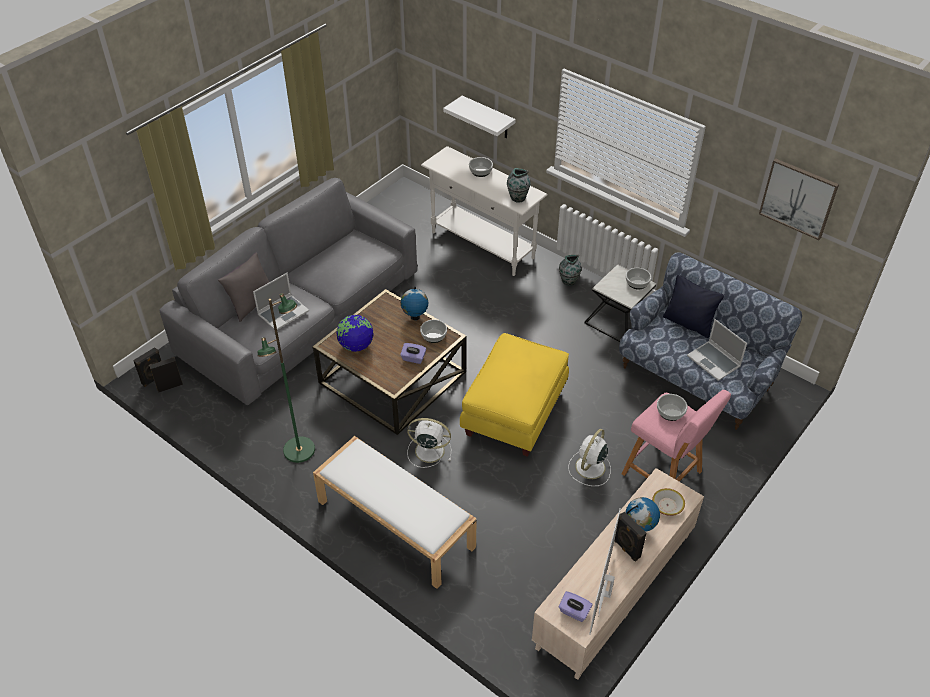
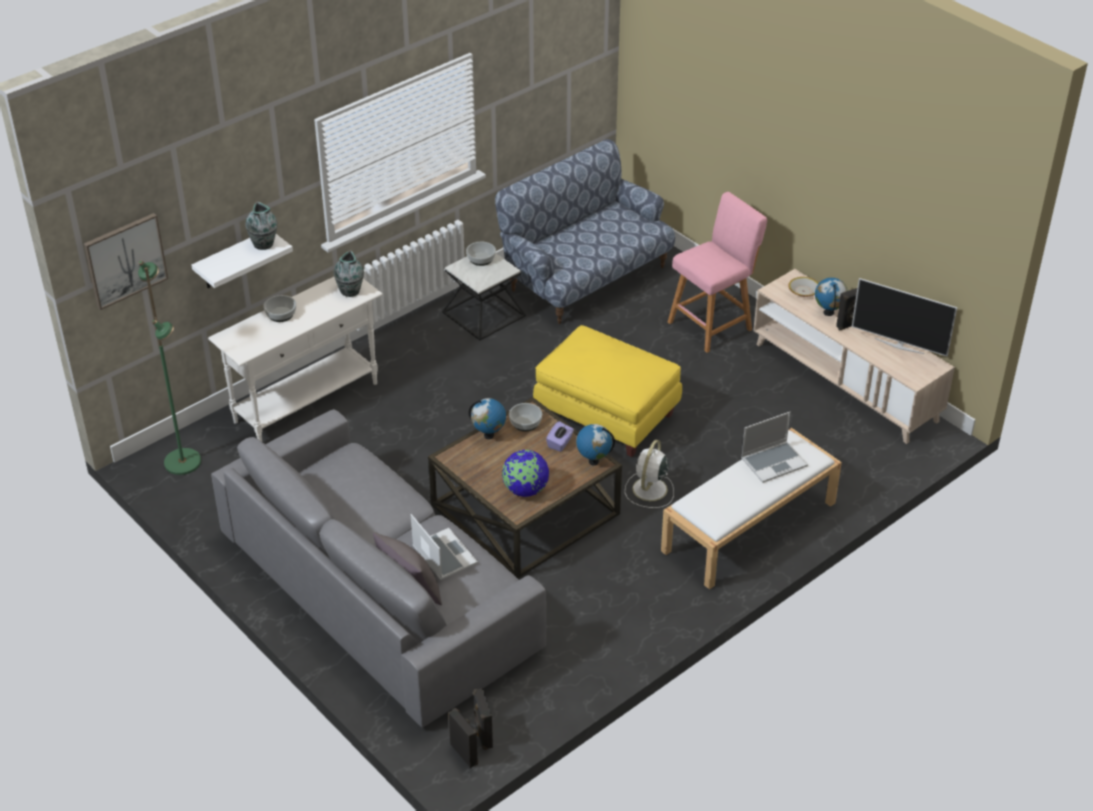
camera: 80 degrees left, 5 degrees down
(299, 450) = (627, 602): green floor lamp -> green floor lamp (183, 462)
(396, 381) = (593, 461): none -> globe
(568, 281) = (404, 341): vase -> vase (264, 245)
(574, 612) = (917, 367): purple tissue box -> none
(589, 468) = (695, 373): white fan -> none
(671, 412) = (705, 256): bowl -> none
(688, 323) = (554, 238): black pillow -> none
(714, 361) = (614, 233): laptop -> laptop (774, 462)
(798, 198) = (562, 47): picture -> picture (125, 260)

